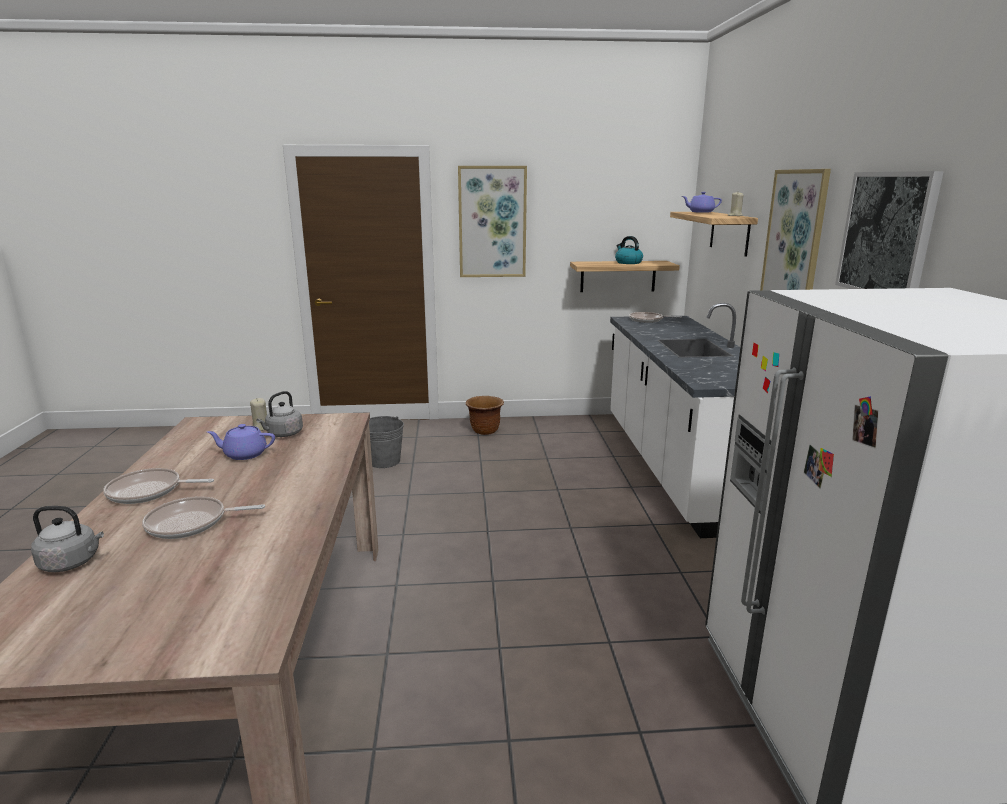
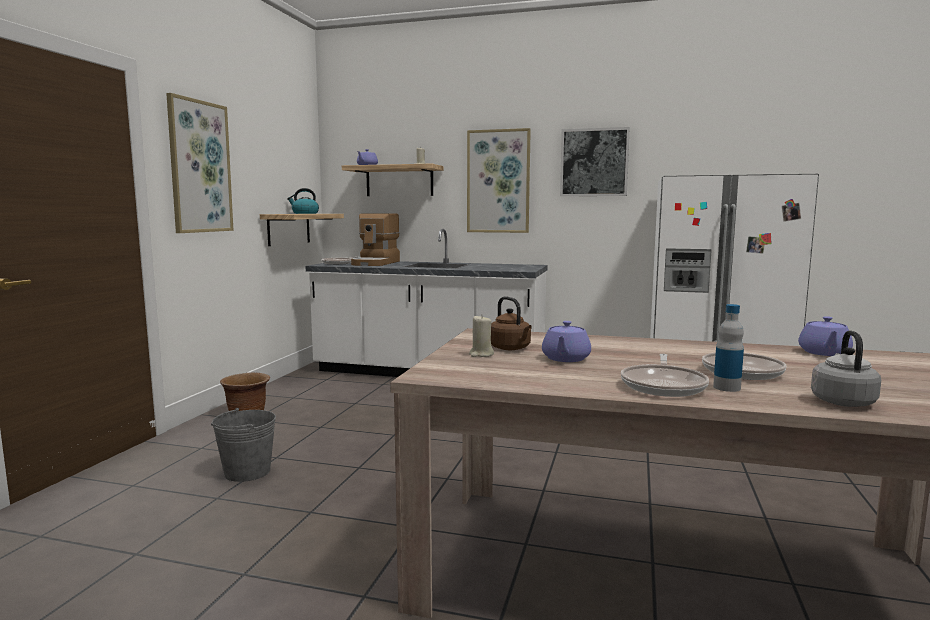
camera: 70 degrees left, 10 degrees down
(134, 515) = (726, 387): none -> bottle
(270, 577) = (824, 353): none -> purple teapot
(283, 434) = (511, 348): grey kettle -> brown kettle
(672, 328) = (376, 263): none -> coffee machine

